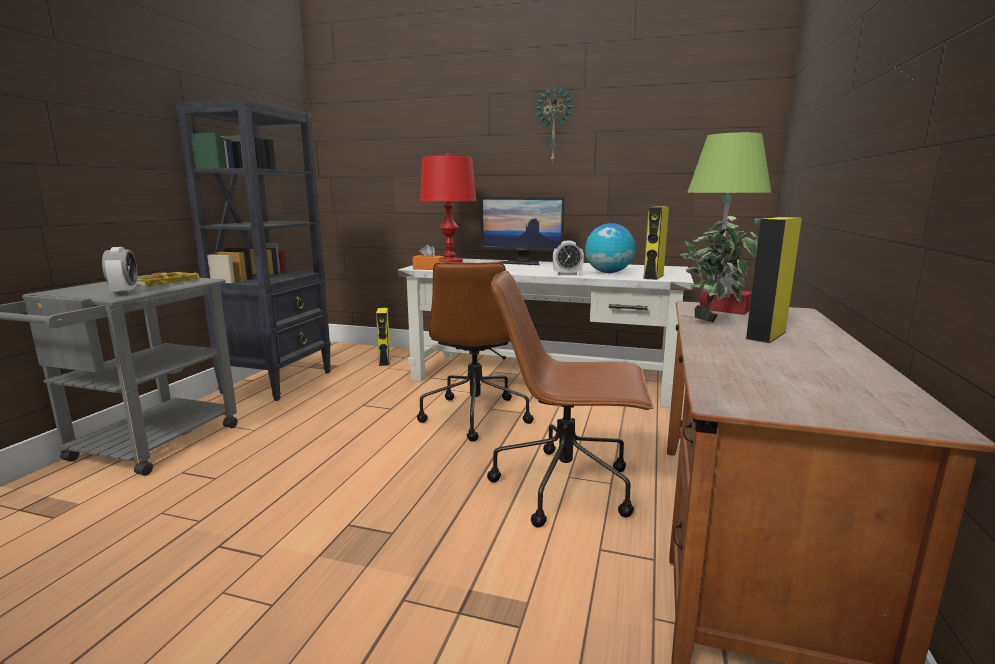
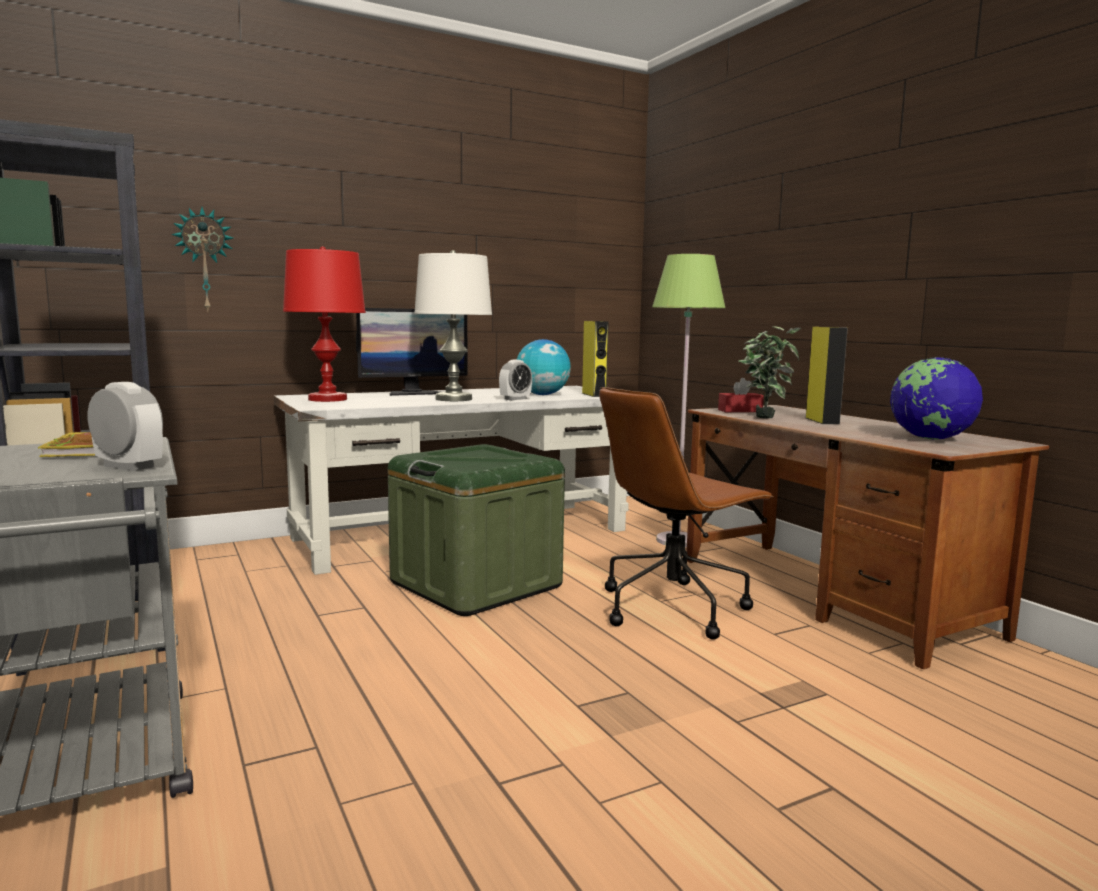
camera: 45 degrees left, 5 degrees down
(384, 361) = (220, 565): yellow speaker -> none
(428, 268) = (337, 406): orange tissue box -> none
(475, 415) = (476, 584): brown office chair -> green storage box
(523, 270) = (454, 399): none -> white table lamp
(554, 125) = (429, 222): wall clock -> wall clock (204, 260)
(796, 385) = (930, 439): none -> globe

